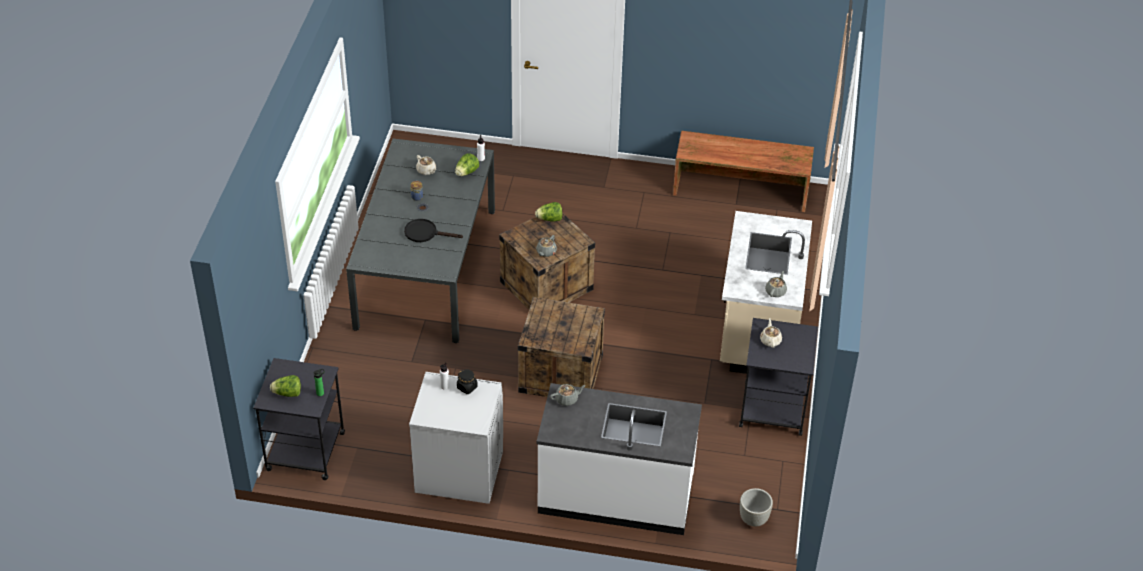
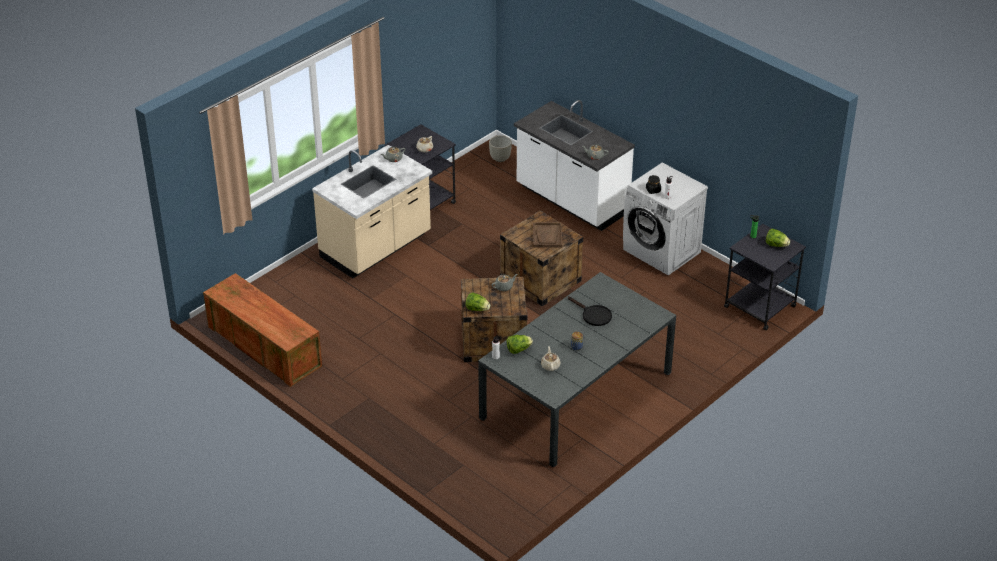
camera: 145 degrees left, 5 degrees down
(554, 328) = (547, 236): none -> brown tray

